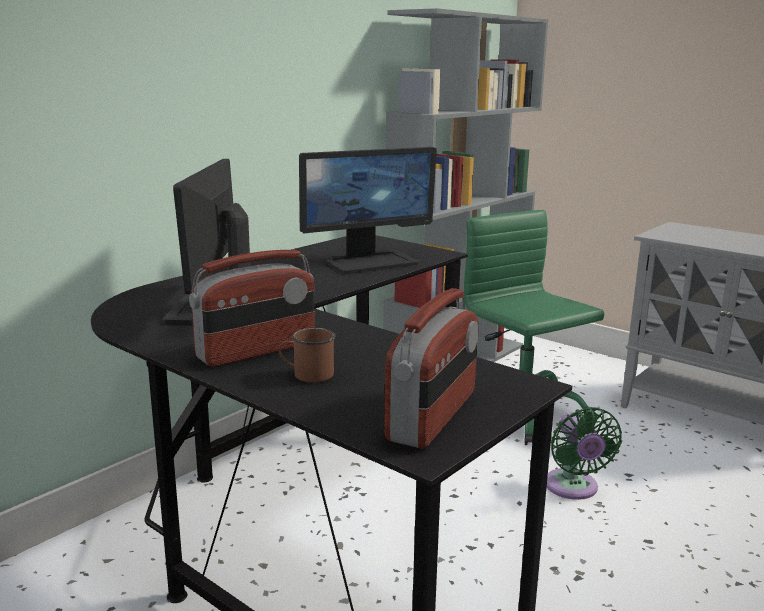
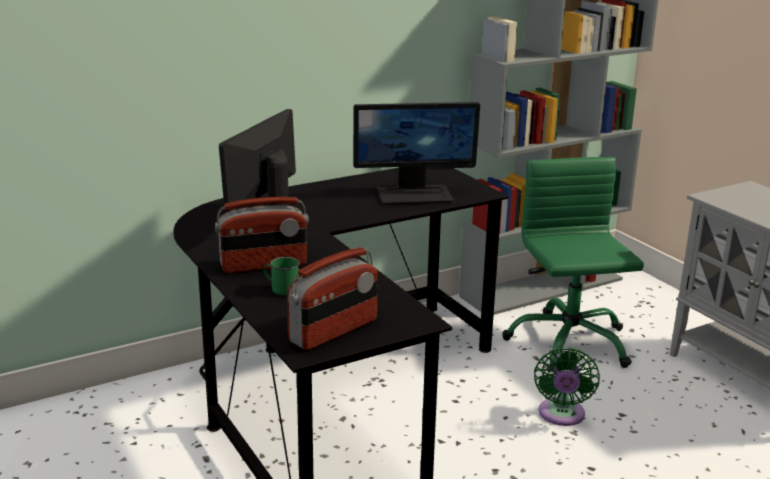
camera: 20 degrees right, 5 degrees up
(307, 374) = (281, 288): brown mug -> green mug

